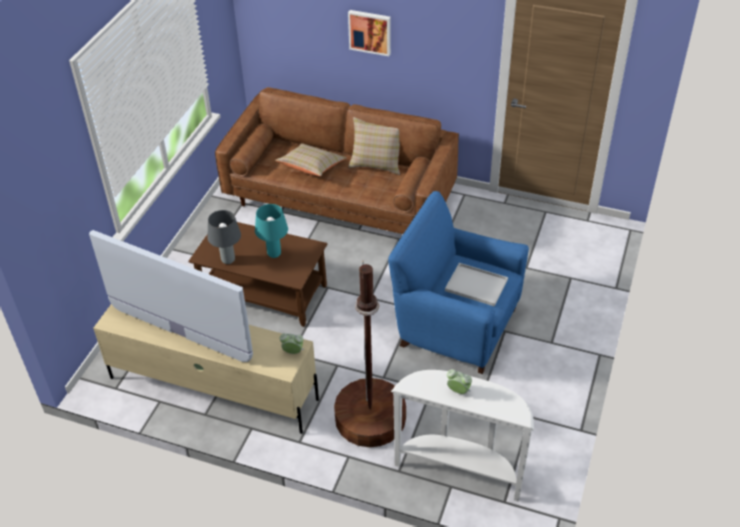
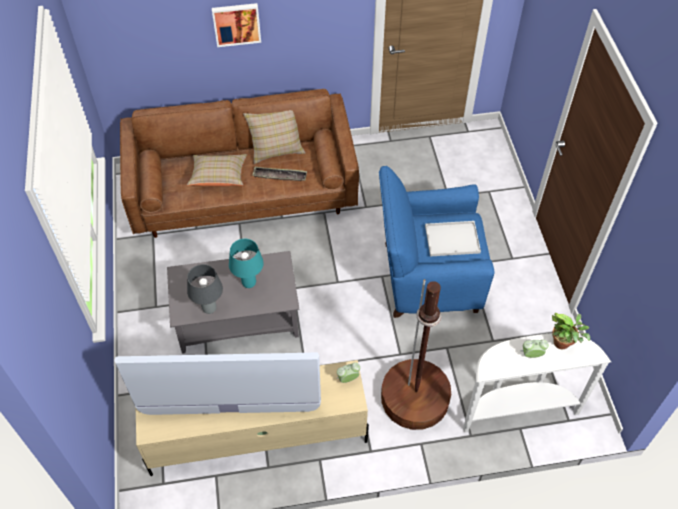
camera: 30 degrees left, 10 degrees up
(265, 292) = (239, 318): brown coffee table -> grey coffee table
(363, 184) = (279, 176): none -> tray
(497, 395) = (563, 343): none -> potted plant

